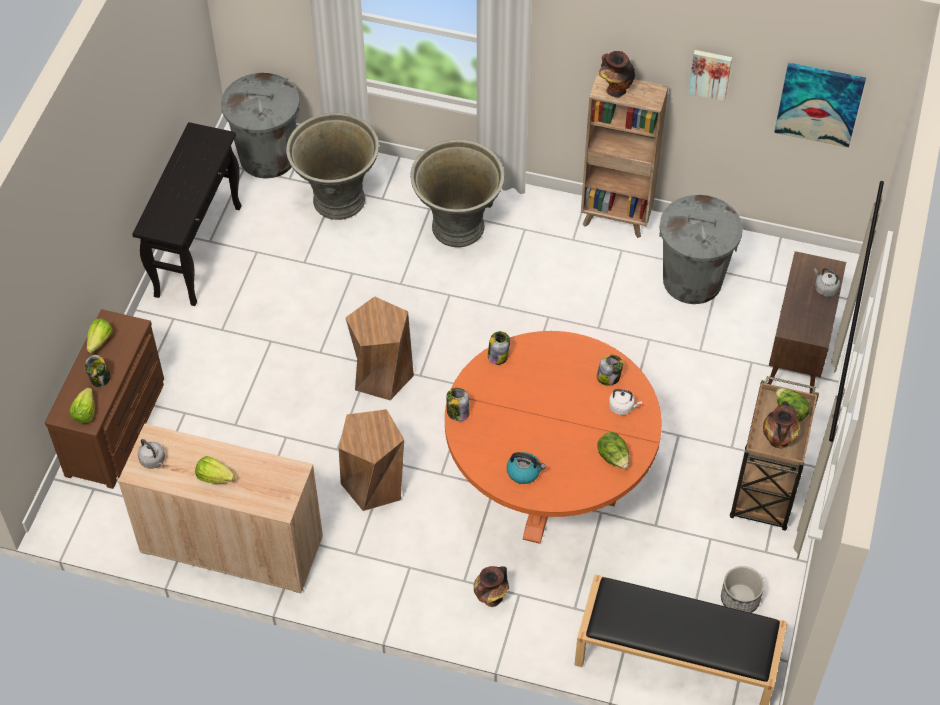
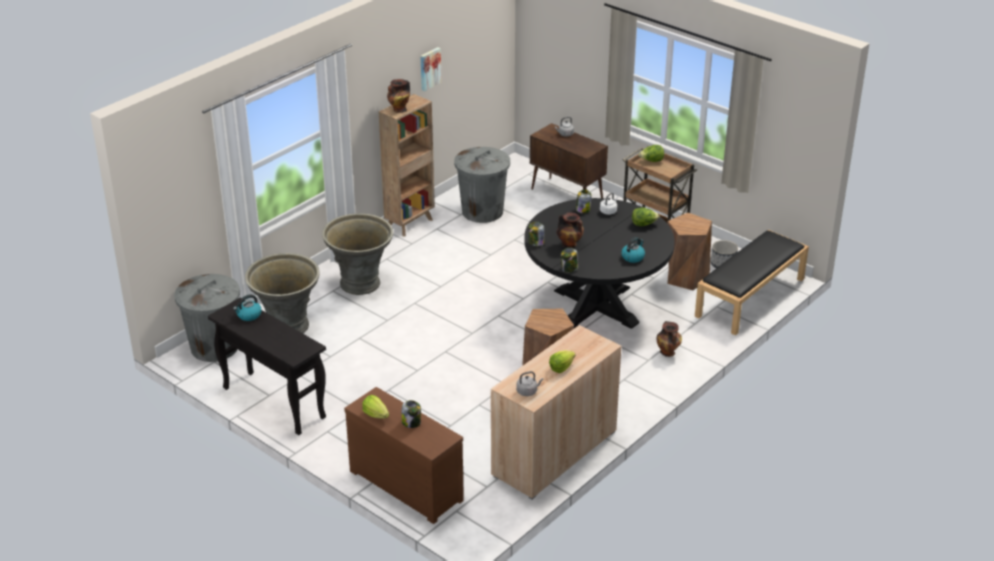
camera: 65 degrees left, 20 degrees down
(85, 412) = (438, 437): lettuce -> none
(205, 155) = (248, 315): none -> kettle
(381, 375) = (458, 349): brown stool -> brown stool (686, 277)
(548, 483) = (595, 307): orange dining table -> black dining table
(778, 440) = (669, 170): vase -> vase (570, 244)
(819, 103) = (479, 51): picture -> none

